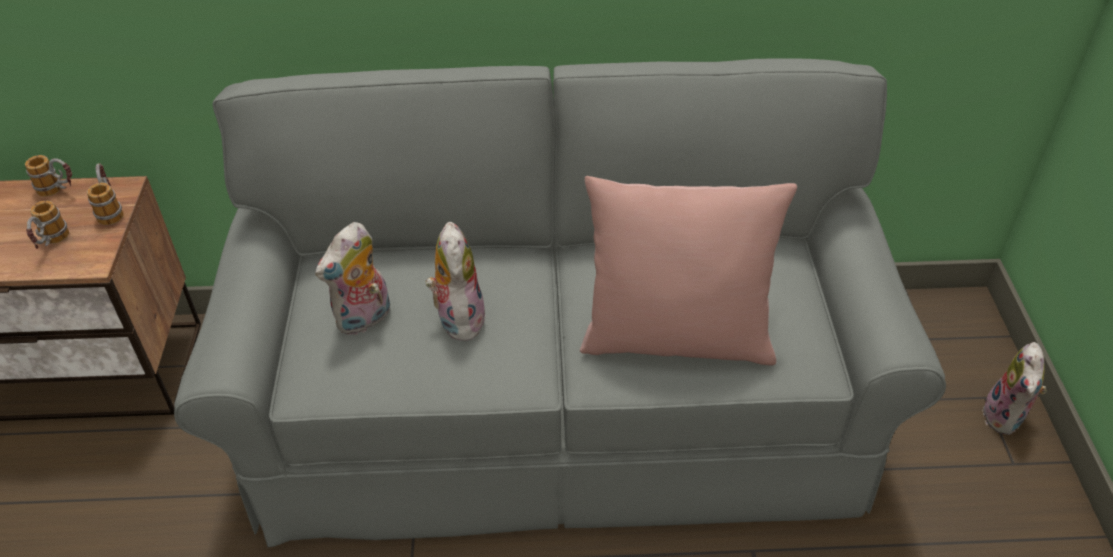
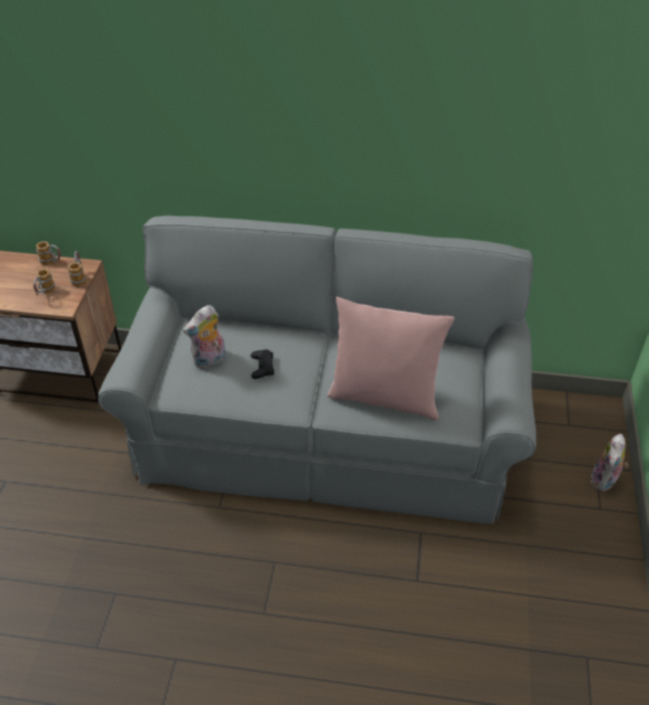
camera: 10 degrees right, 0 degrees up
(458, 317) = (262, 367): plush toy -> black game controller

